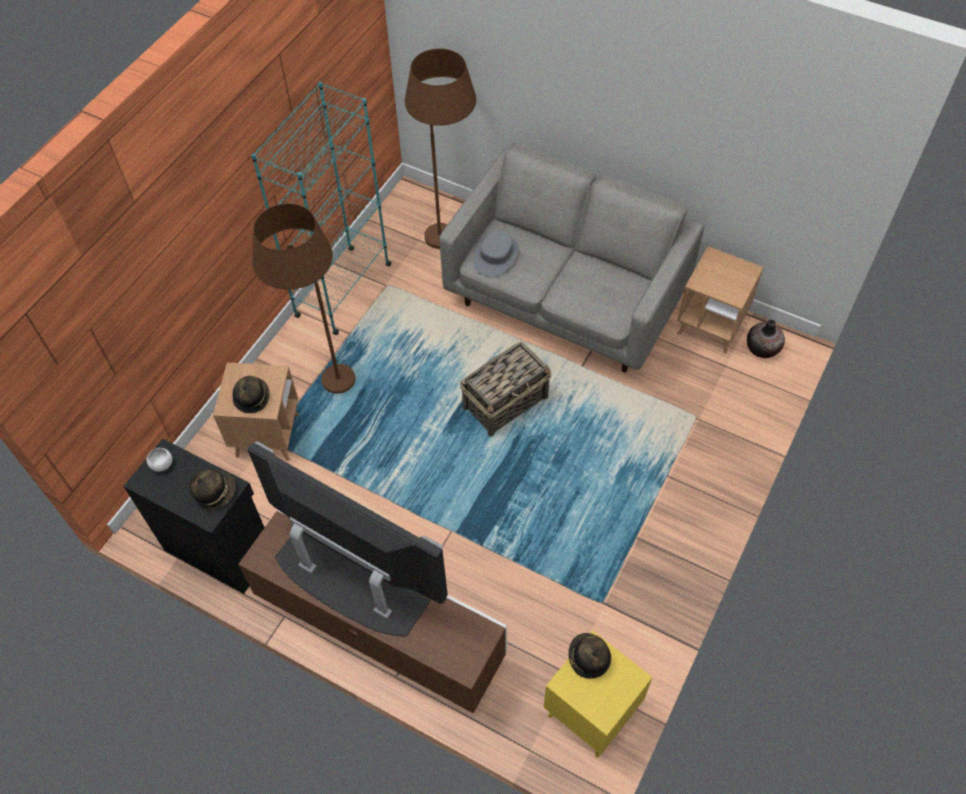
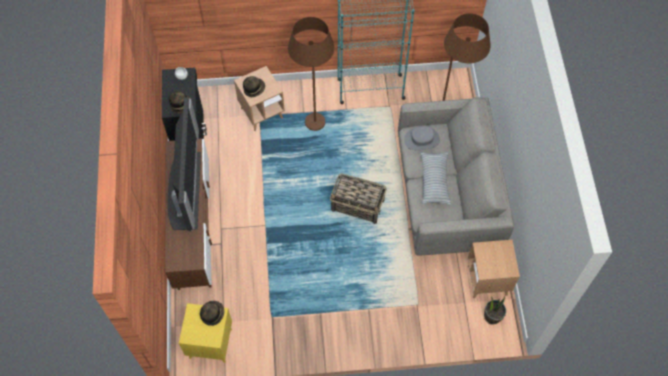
camera: 55 degrees right, 5 degrees up
(566, 276) = (434, 181): none -> pillow
(762, 348) = (492, 316): vase -> potted plant

